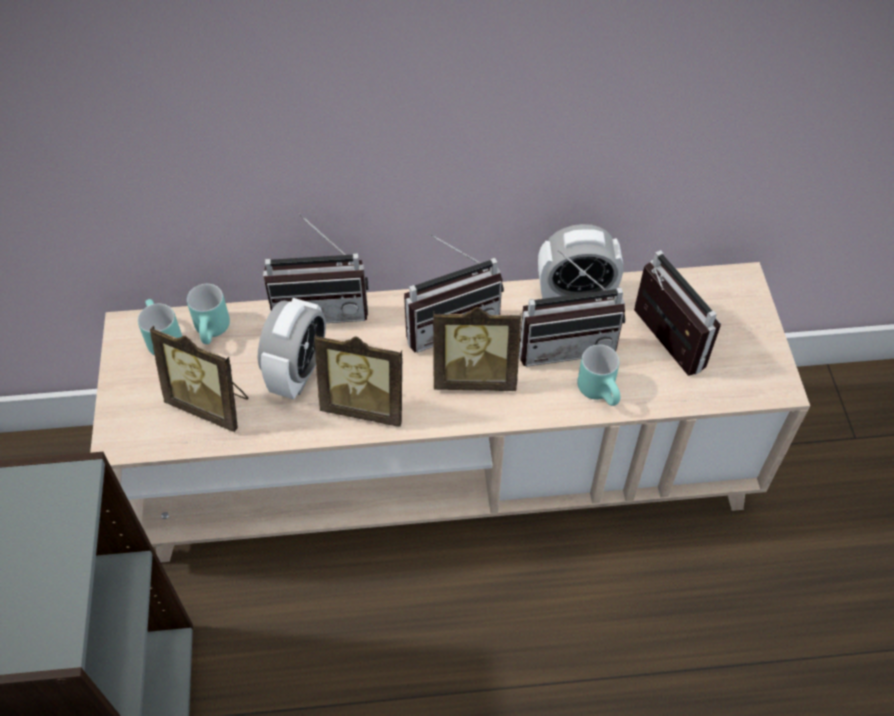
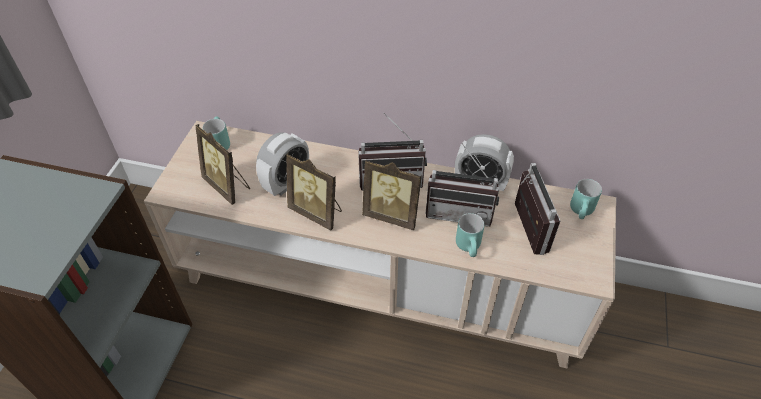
camera: 20 degrees right, 5 degrees down
(214, 332) = (250, 147): turquoise mug -> turquoise mug (582, 212)
(322, 307) = (318, 150): radio -> none

